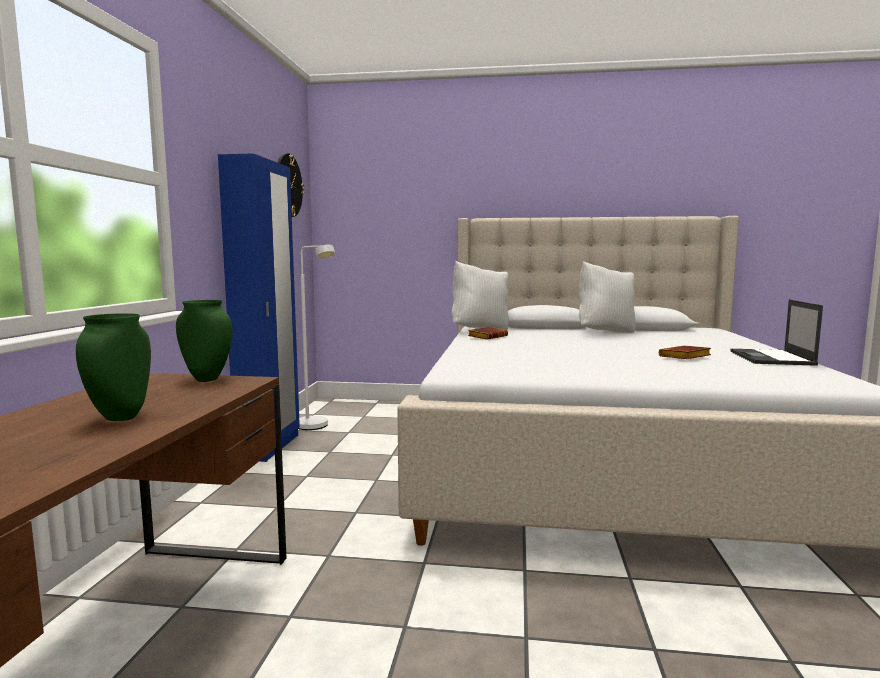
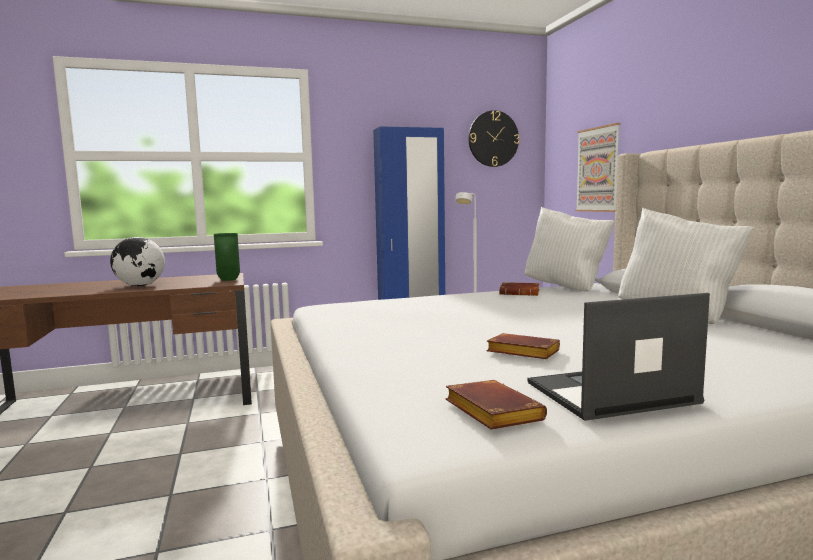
camera: 65 degrees right, 0 degrees up
(121, 418) = (140, 285): green vase -> globe
(399, 228) = (598, 169): none -> picture
(808, 373) = (489, 412): none -> brown book

